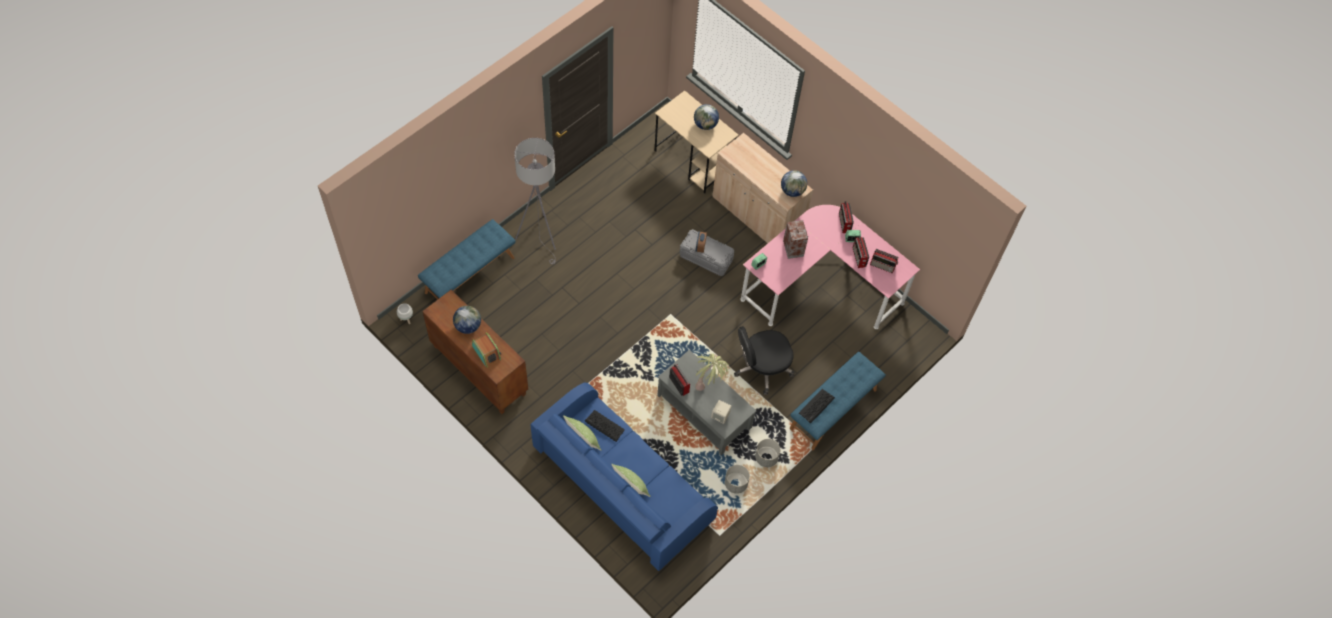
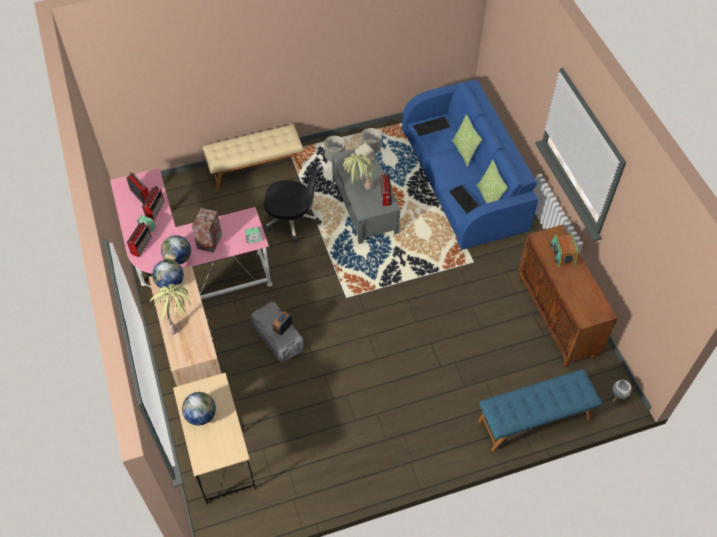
camera: 150 degrees left, 5 degrees down
(468, 326) = (573, 285): globe -> globe (178, 258)
(541, 236) = (439, 433): grey floor lamp -> none
(765, 166) = (178, 320): none -> potted plant
(816, 406) = (278, 141): keyboard -> keyboard (431, 126)
(833, 409) = (255, 168): blue bench -> beige bench

